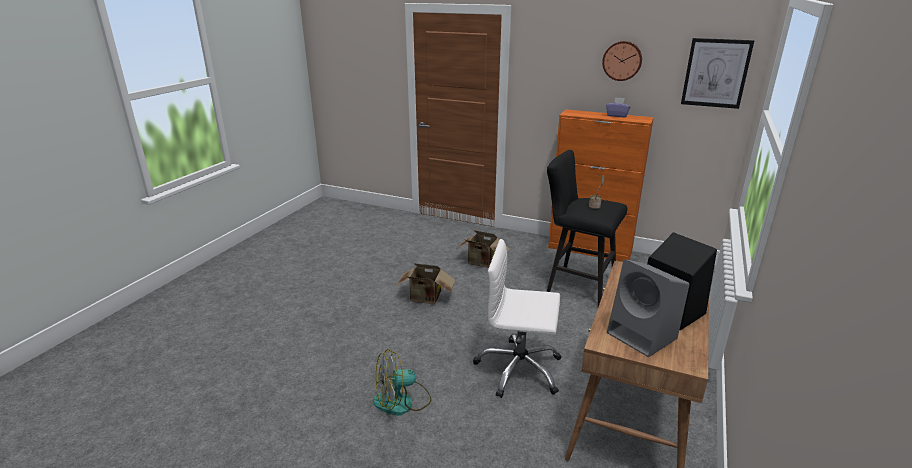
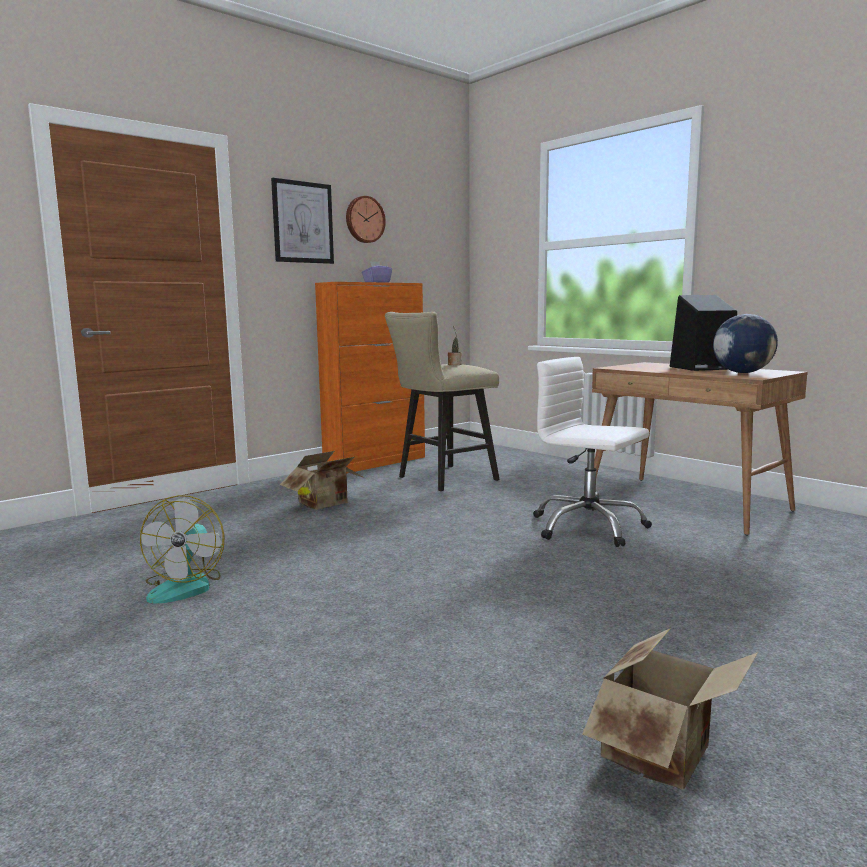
camera: 65 degrees left, 15 degrees down
(402, 401) = (622, 593): fan -> fan (186, 586)
(426, 299) = (375, 545): cardboard box -> cardboard box (665, 756)
(519, 369) = (587, 527): white office chair -> white office chair turned 90 degrees clockwise
(576, 284) = (441, 479): black stool -> beige stool
(643, 336) = (742, 373): grey speaker -> globe
(715, 73) = (440, 234): picture -> picture (303, 222)

